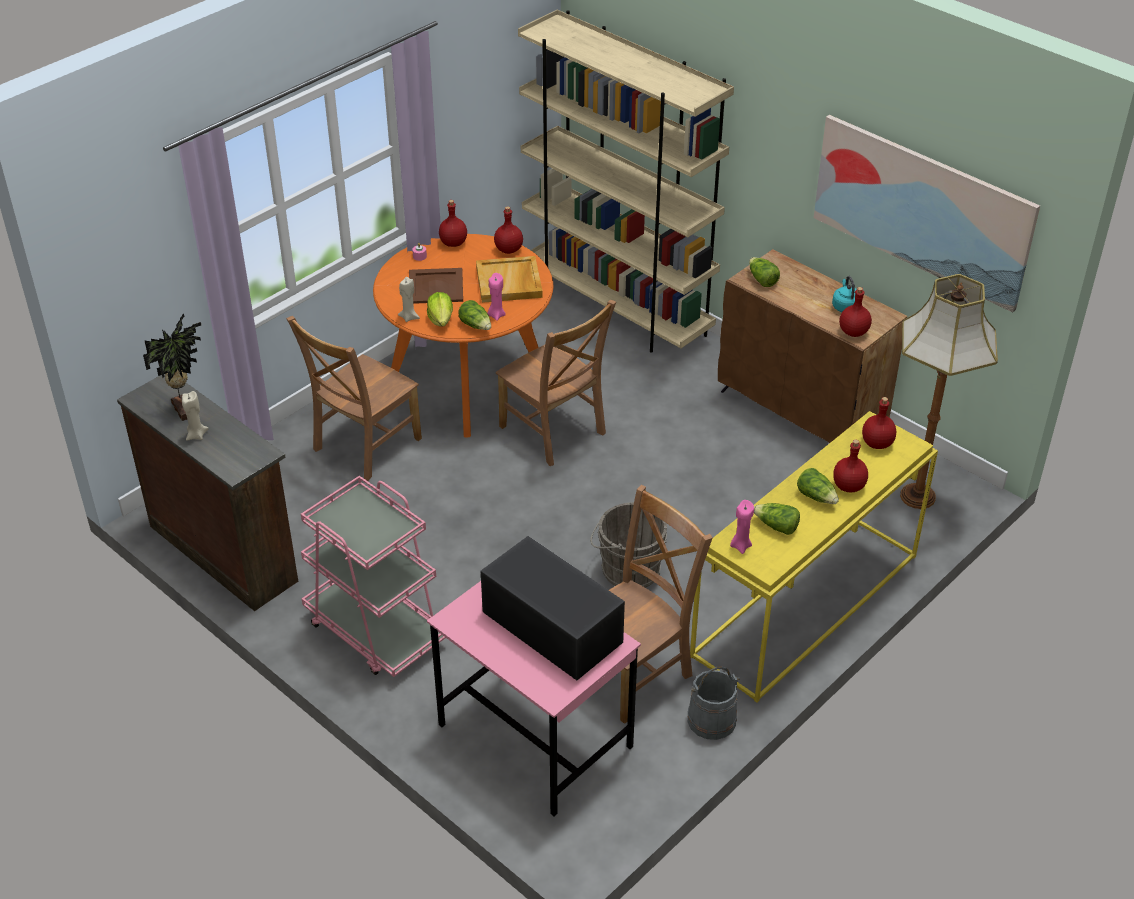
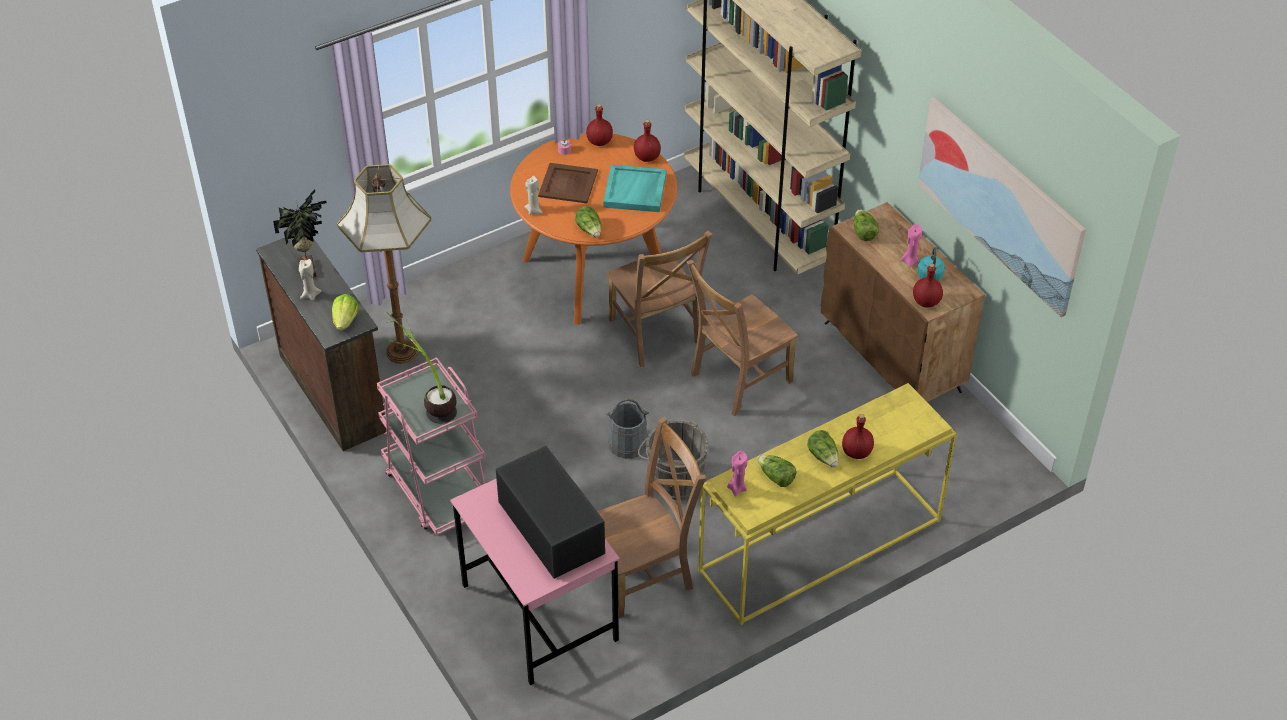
camera: 15 degrees right, 5 degrees up
(364, 446) = (483, 316): brown chair -> brown chair (738, 379)
(364, 524) = (427, 403): none -> potted plant
(441, 320) = (561, 218): lettuce -> lettuce (346, 321)
(496, 315) = (611, 222): pink candle -> pink candle (910, 261)
(509, 282) = (635, 191): beige tray -> turquoise tray
(711, 720) = (695, 632): grey bucket -> grey bucket (627, 443)
(877, 443) = (901, 416): red bottle -> none
(918, 495) = (968, 462): floor lamp -> floor lamp (403, 351)

